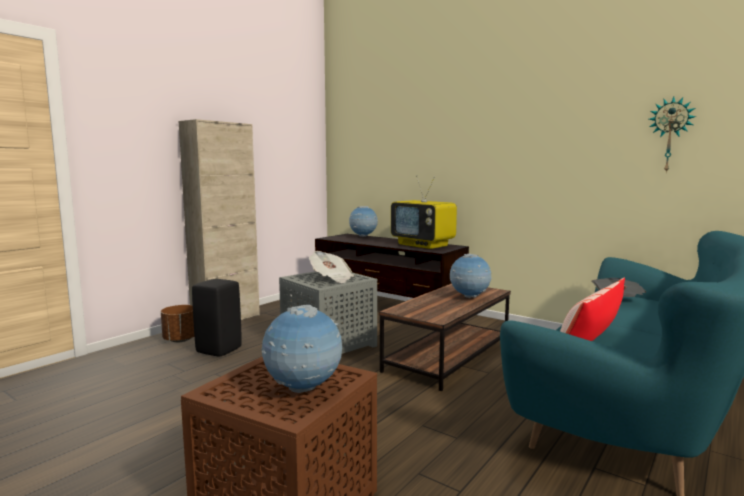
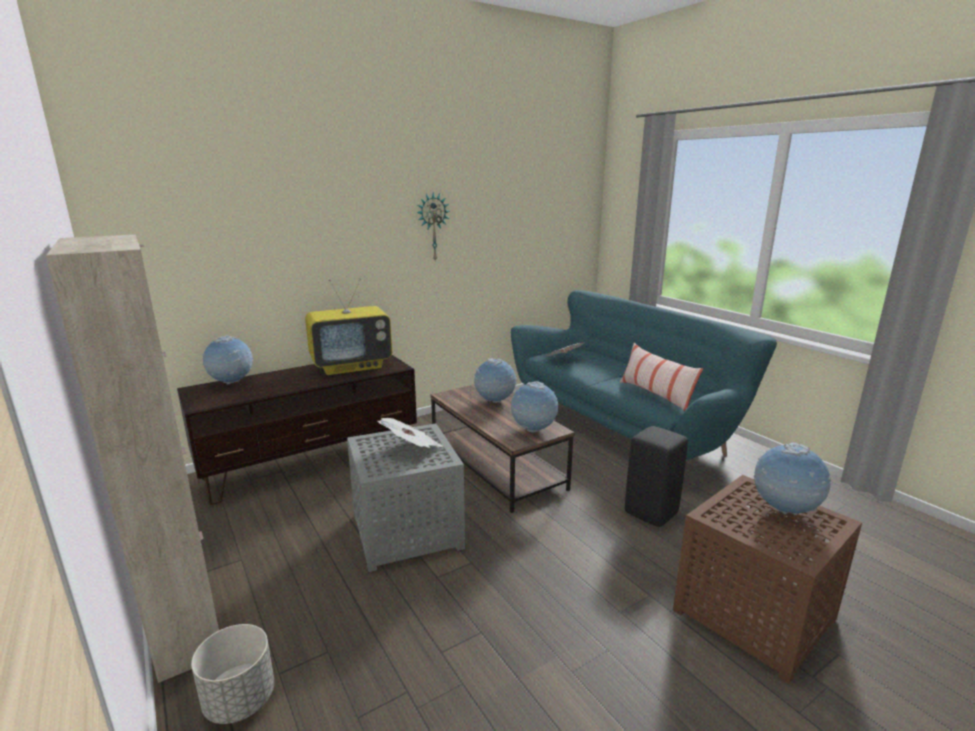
camera: 70 degrees left, 10 degrees up
(181, 340) = (240, 699): brown planter -> grey planter
(219, 351) = (346, 643): black stool -> black stool (652, 513)
(427, 313) = (533, 430): none -> globe
(670, 135) = (538, 219): wall clock -> wall clock (432, 227)

